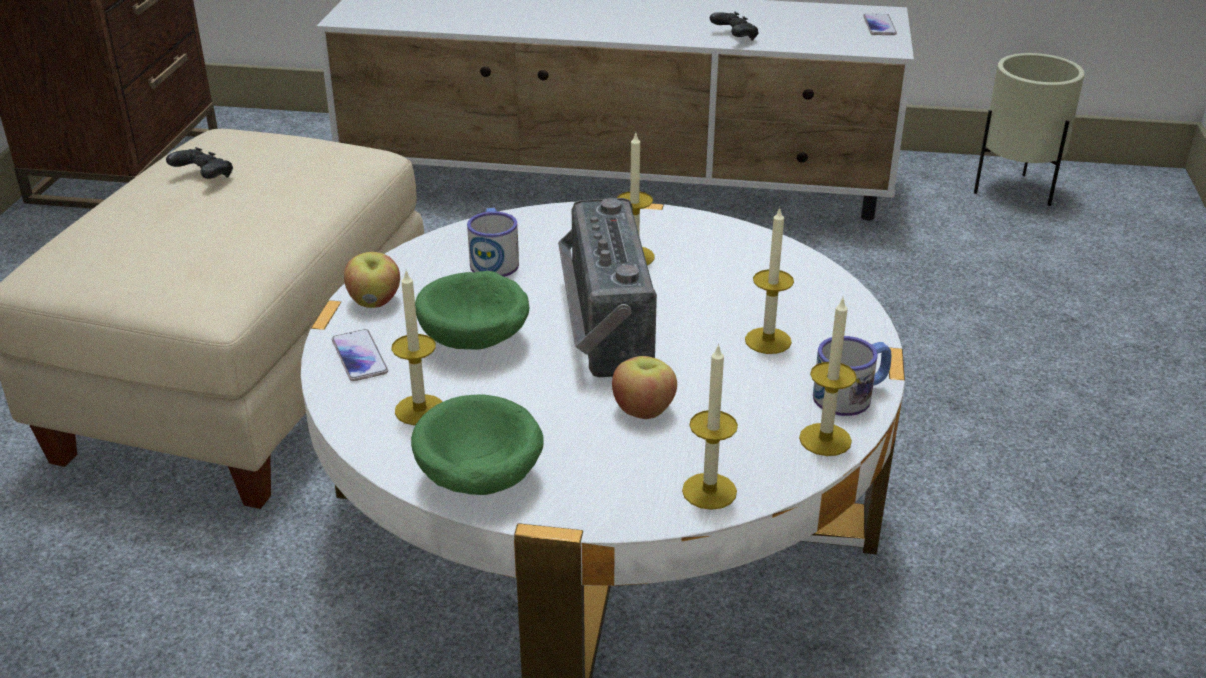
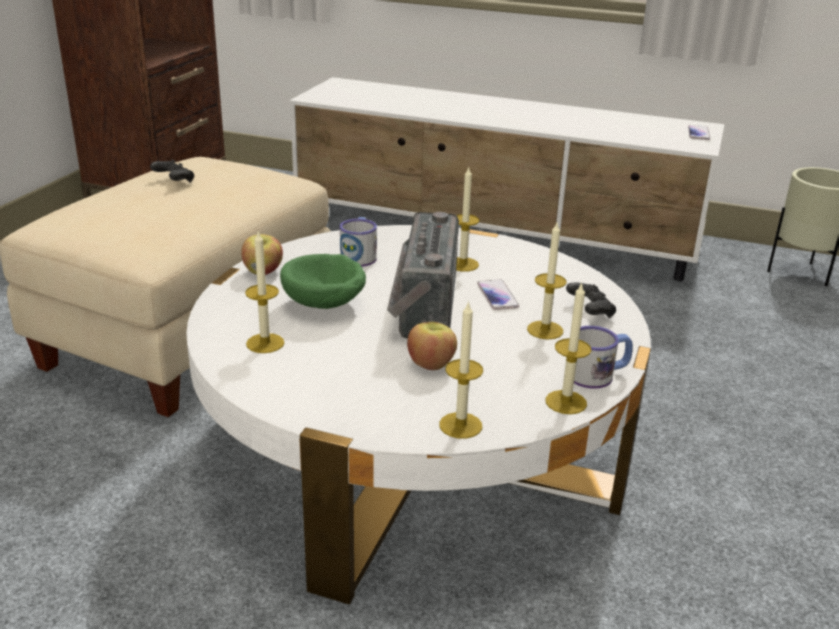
camera: 10 degrees right, 5 degrees down
(360, 357) = (237, 304): phone -> phone (497, 296)
(478, 480) = (288, 394): green bowl -> none
(734, 37) = (584, 131): black game controller -> black game controller (590, 311)

